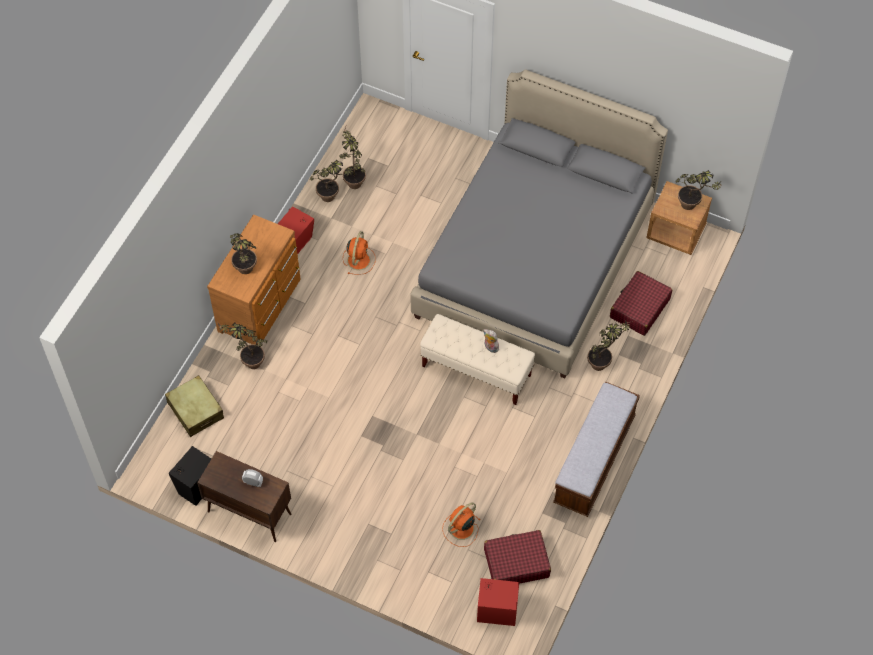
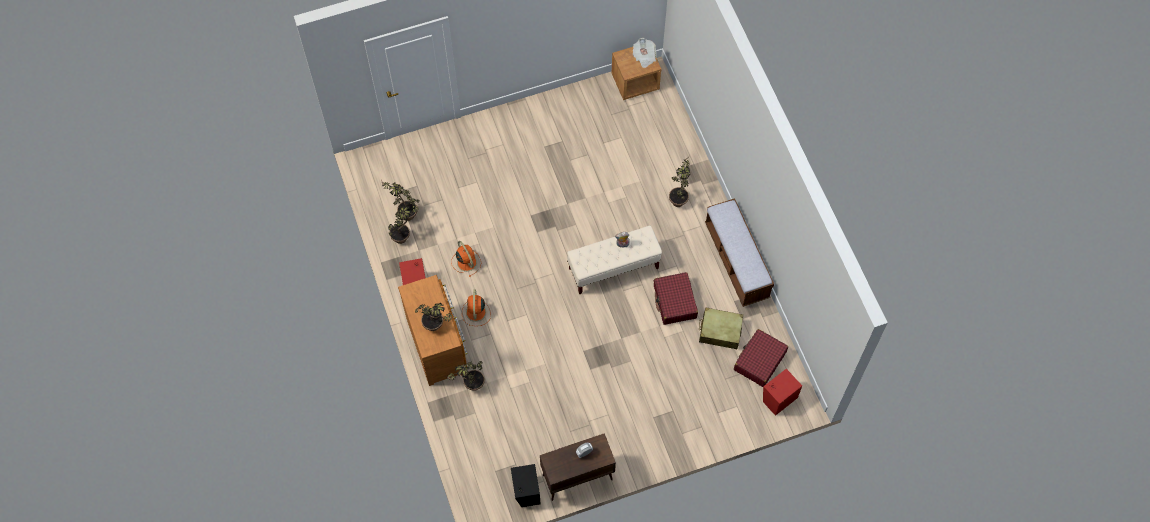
camera: 45 degrees left, 5 degrees up
(195, 410) = (472, 447): beige suitcase -> beige suitcase (720, 331)
(460, 529) = (708, 370): orange fan -> orange fan (476, 313)
(534, 261) = (573, 170): grey bed -> none
(639, 308) = (664, 147): red suitcase -> red suitcase (674, 302)
(692, 207) = (644, 57): potted plant -> newspaper

